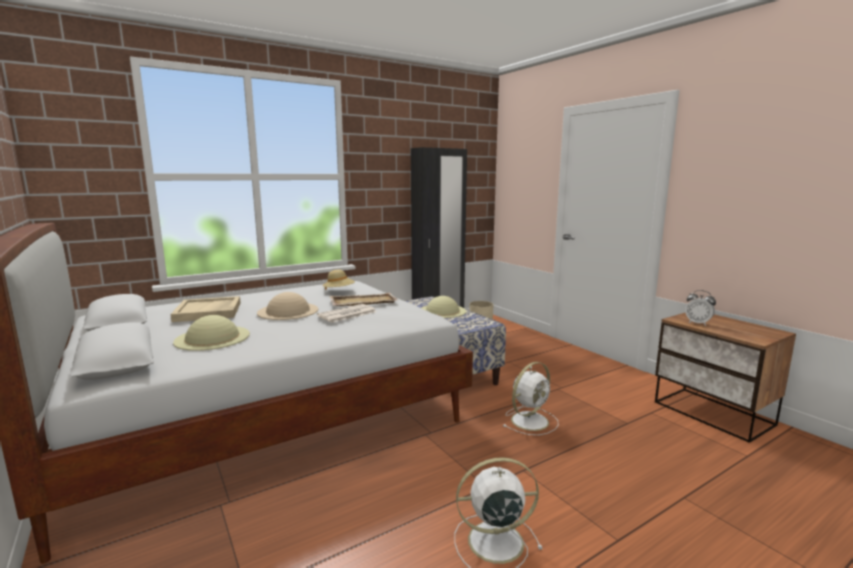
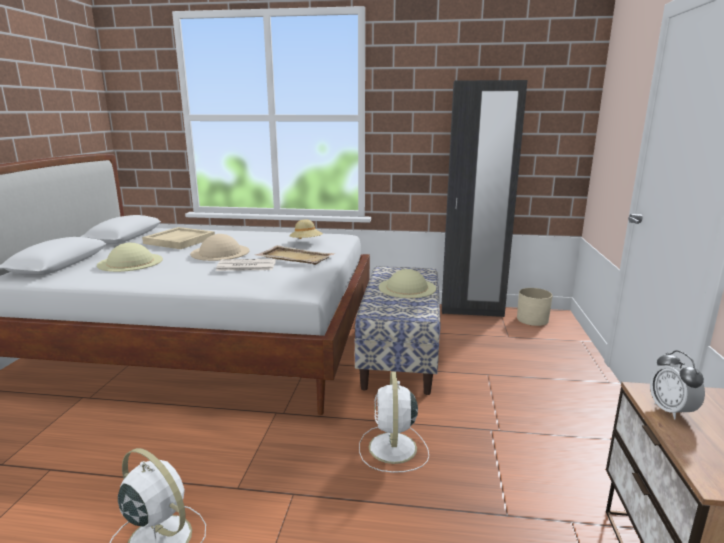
camera: 40 degrees right, 5 degrees up
(531, 420) = (392, 449): white fan -> white fan turned 90 degrees clockwise

